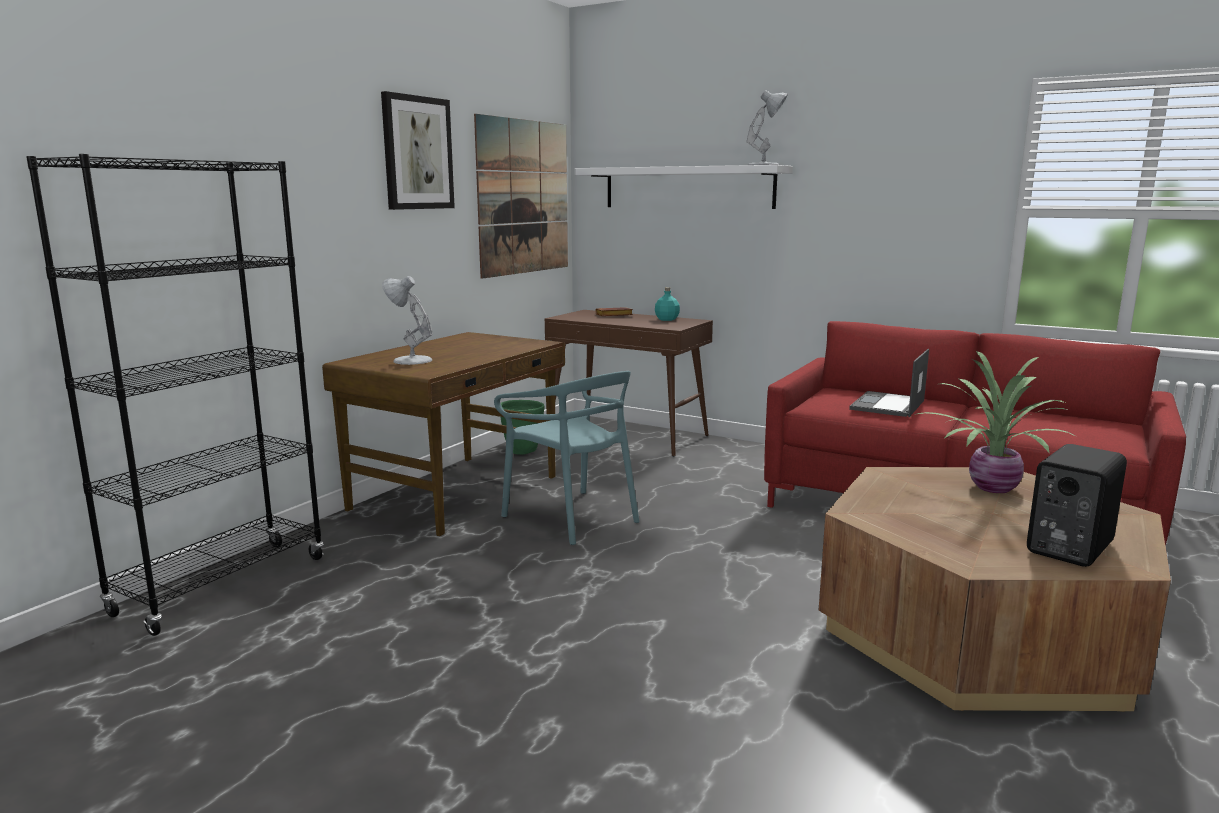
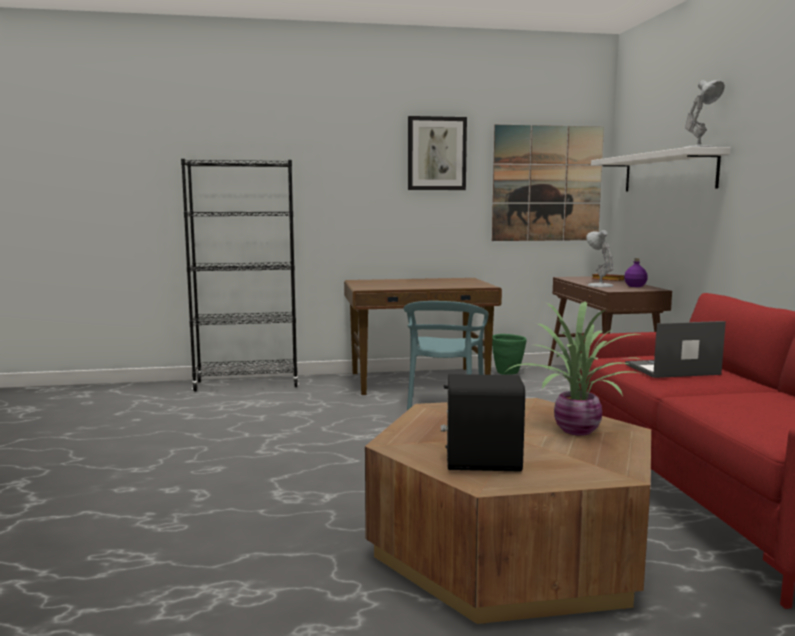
camera: 50 degrees right, 5 degrees down
(410, 360) = (382, 283): white table lamp -> white table lamp (599, 285)
(666, 319) = (634, 286): turquoise bottle -> purple bottle

